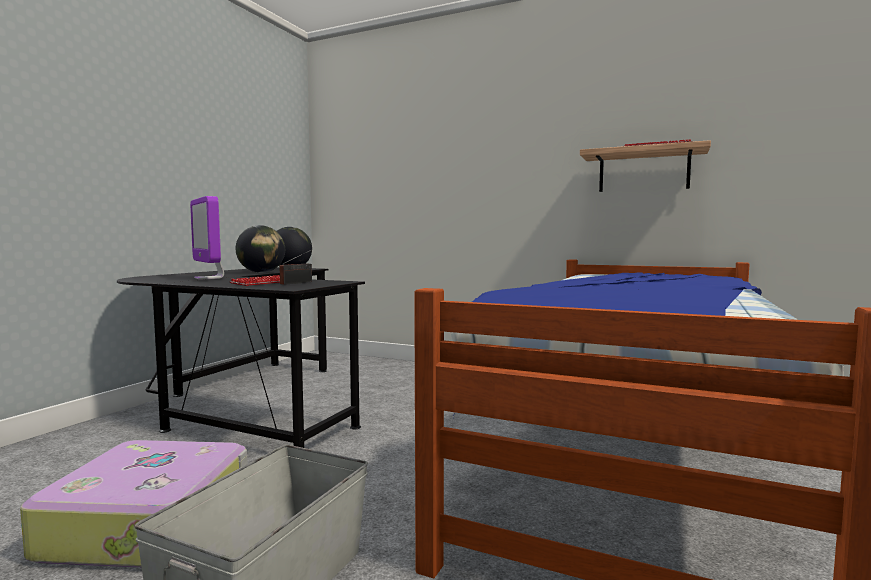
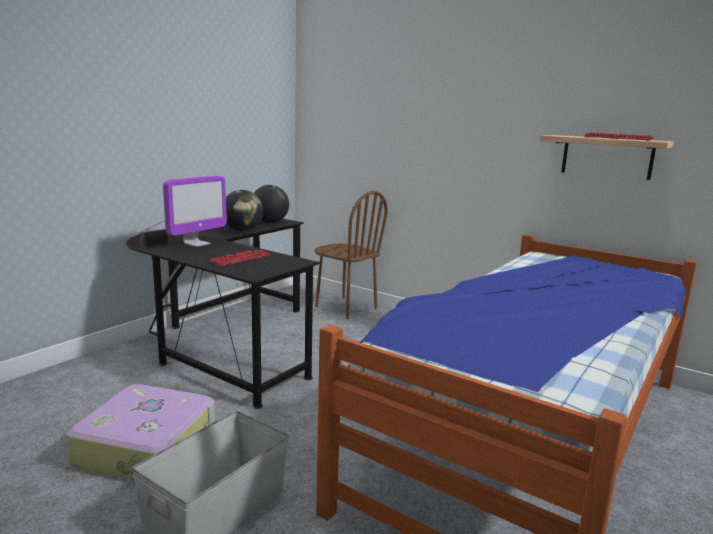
camera: 10 degrees right, 10 degrees up
(209, 278) = (197, 244): monitor -> monitor turned 120 degrees counterclockwise
(298, 283) = (263, 262): radio -> radio (155, 245)
(377, 364) = (345, 307): none -> brown chair

